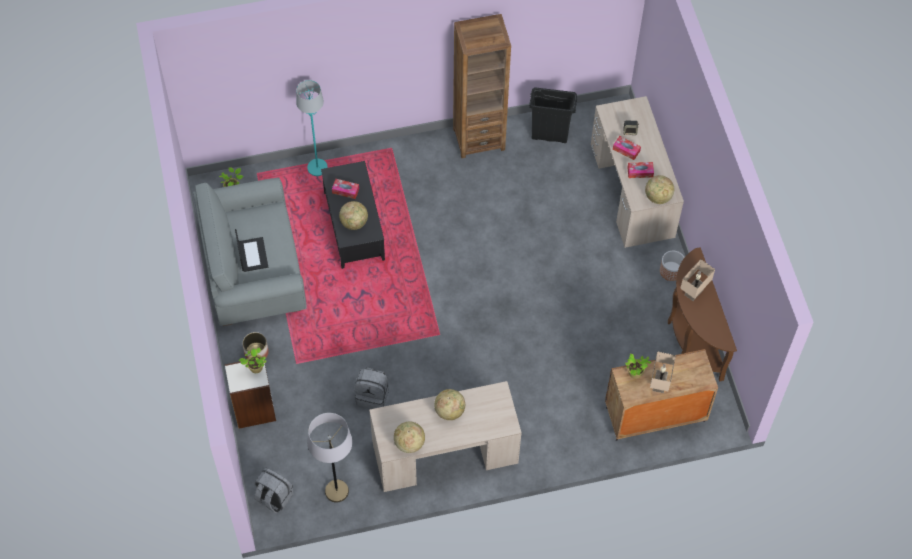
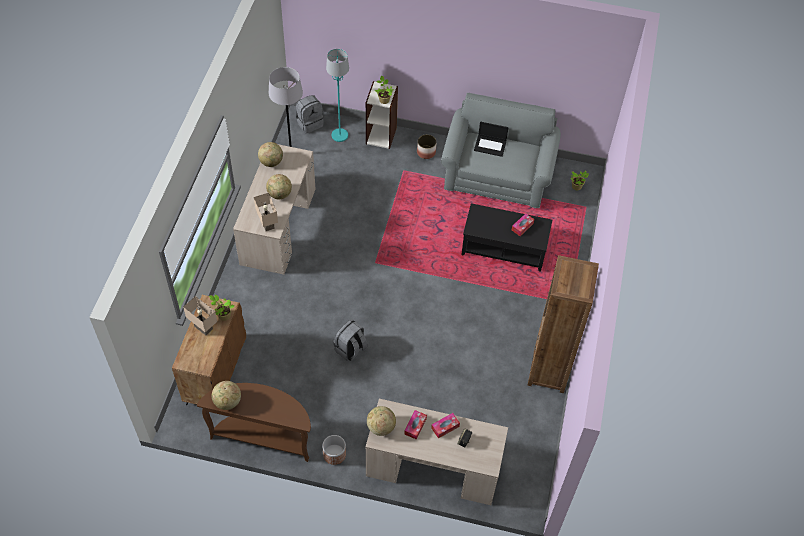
camera: 115 degrees right, 5 degrees down
(317, 168) = (572, 246): turquoise floor lamp -> turquoise floor lamp (339, 135)
(354, 223) = (488, 220): globe -> globe (227, 402)
(373, 395) = (350, 203): grey backpack -> grey backpack (350, 349)
(550, 135) = (526, 428): black trash can -> none
(693, 291) = (270, 401): beige table lamp -> beige table lamp (268, 224)

